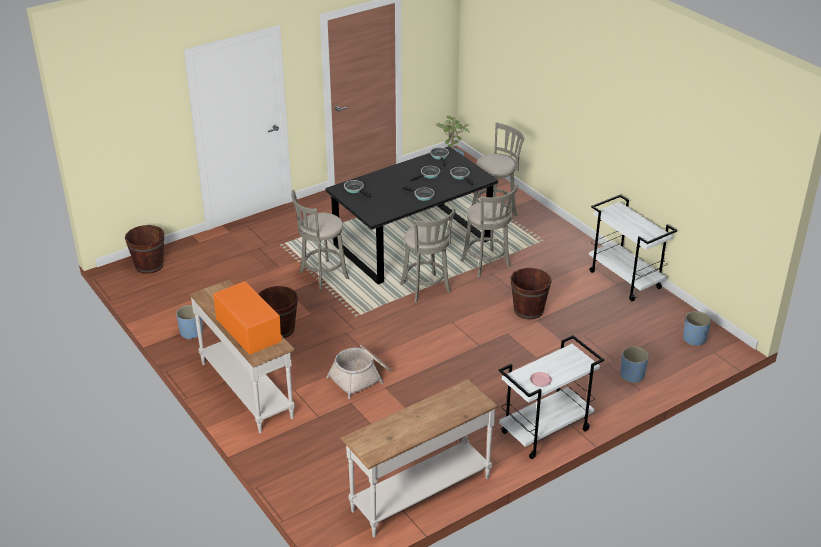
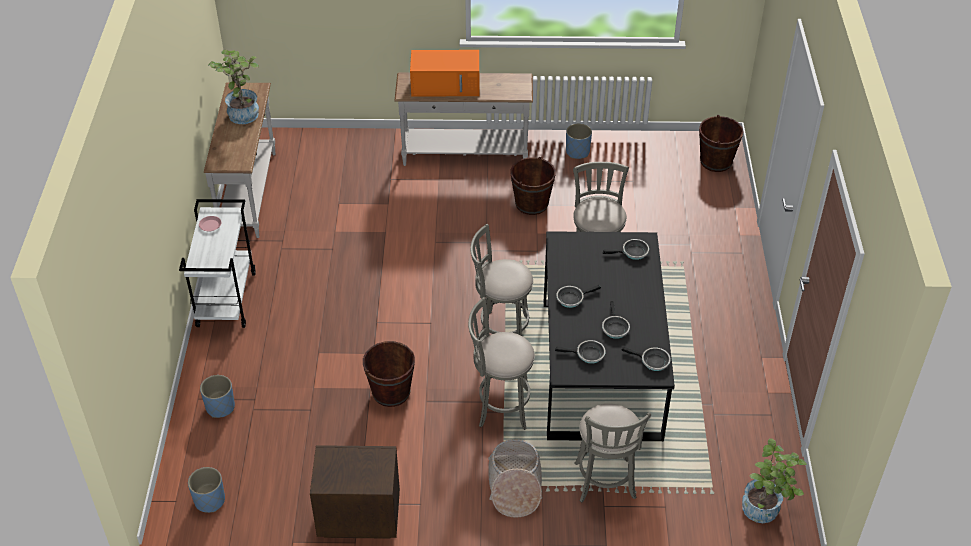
camera: 125 degrees right, 10 degrees up
(361, 377) = (412, 224): basket -> basket (514, 486)
(401, 428) = (242, 112): none -> potted plant
(625, 280) = (358, 516): white cart -> brown nightstand

